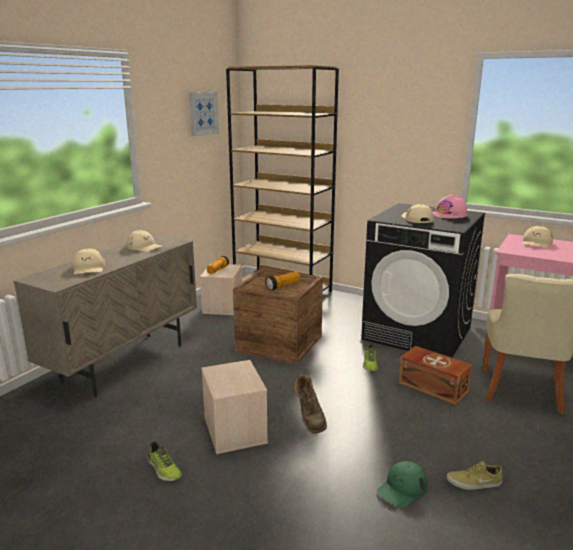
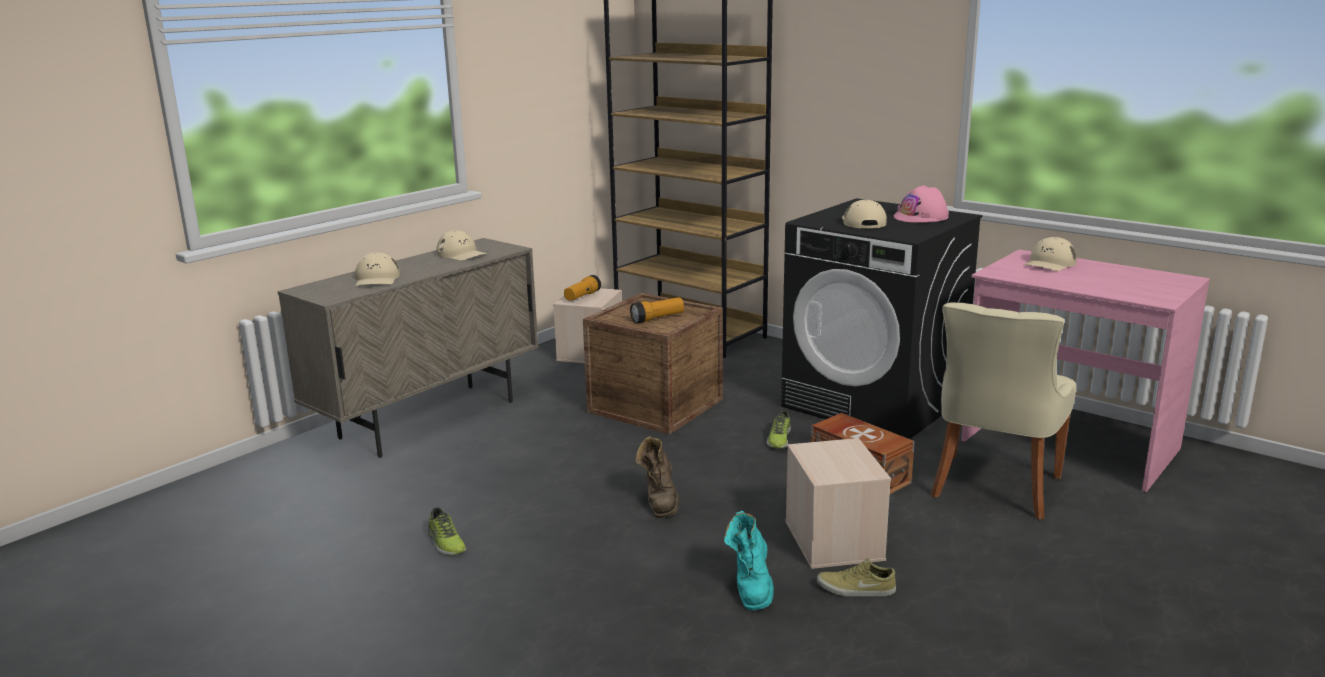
camera: 10 degrees right, 0 degrees up
(203, 113) = (569, 58): picture -> none
(233, 430) = (551, 506): beige storage box -> beige storage box (832, 540)
(402, 488) = (751, 587): green cap -> turquoise boot

